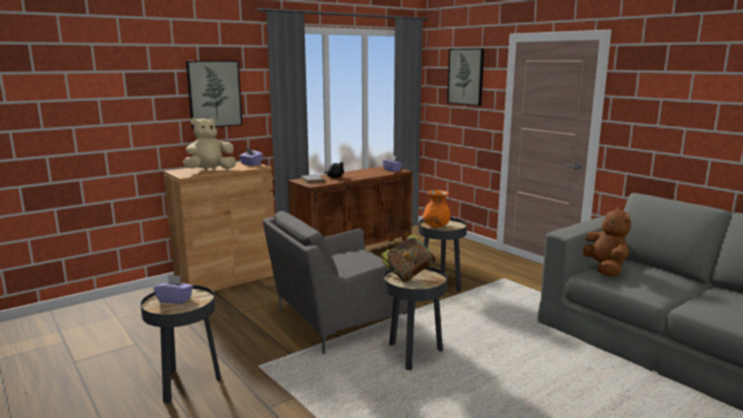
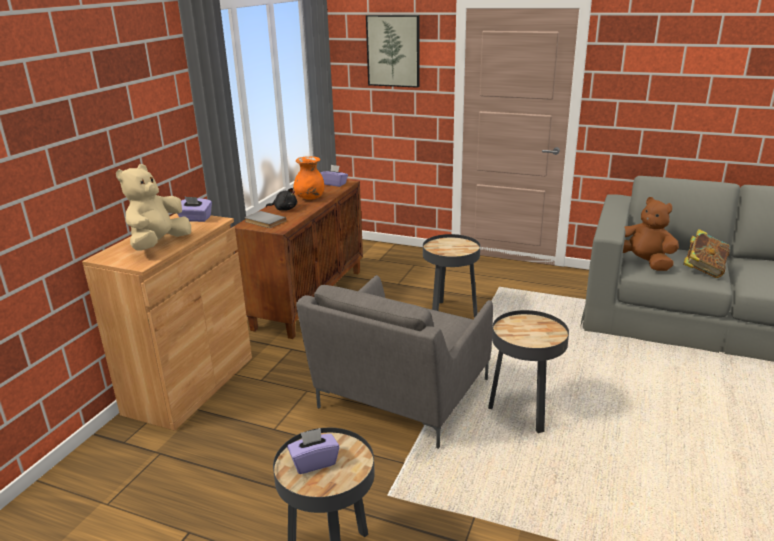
camera: 30 degrees left, 10 degrees up
(214, 94) = (124, 124): picture -> none
(408, 275) = (515, 327): book -> book (703, 270)
(436, 226) = (446, 250): orange vase -> orange vase (310, 198)

